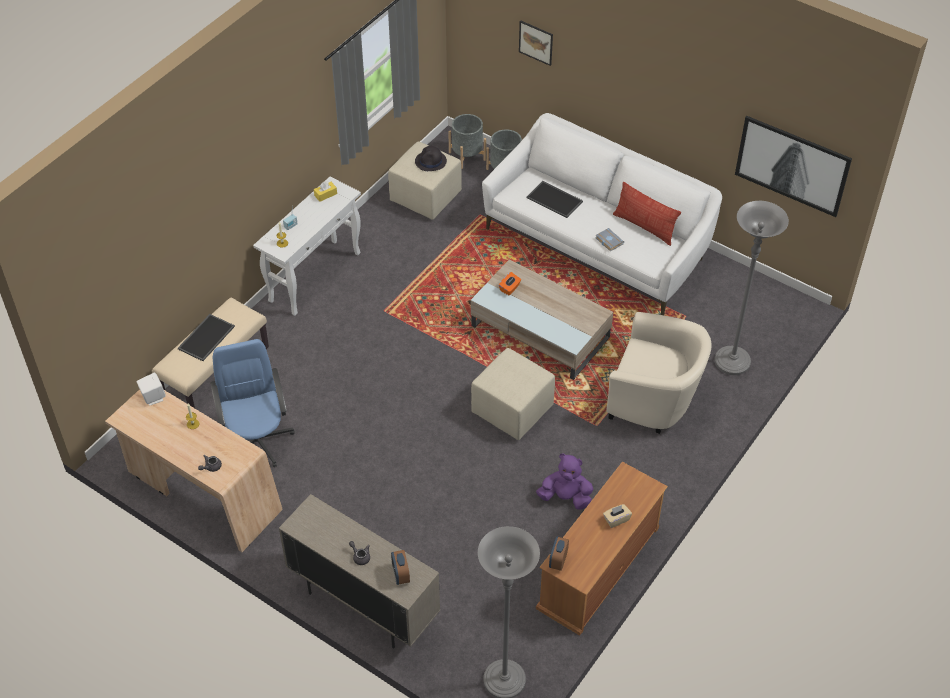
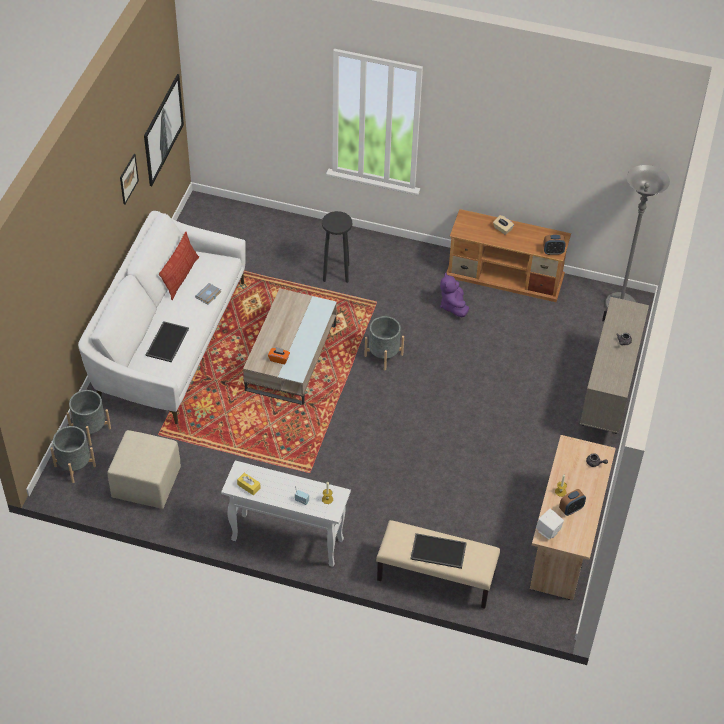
camera: 110 degrees left, 0 degrees up
(257, 440) = (494, 518): blue office chair -> none
(401, 575) = (625, 316): alarm clock -> alarm clock (571, 509)
(431, 161) = (139, 449): black hat -> none
(513, 410) = (383, 355): beige ottoman -> grey planter
(536, 42) = (53, 307): picture -> picture (128, 179)
(655, 401) = (336, 273): beige armchair -> black stool
(732, 362) = (277, 235): grey floor lamp -> none

